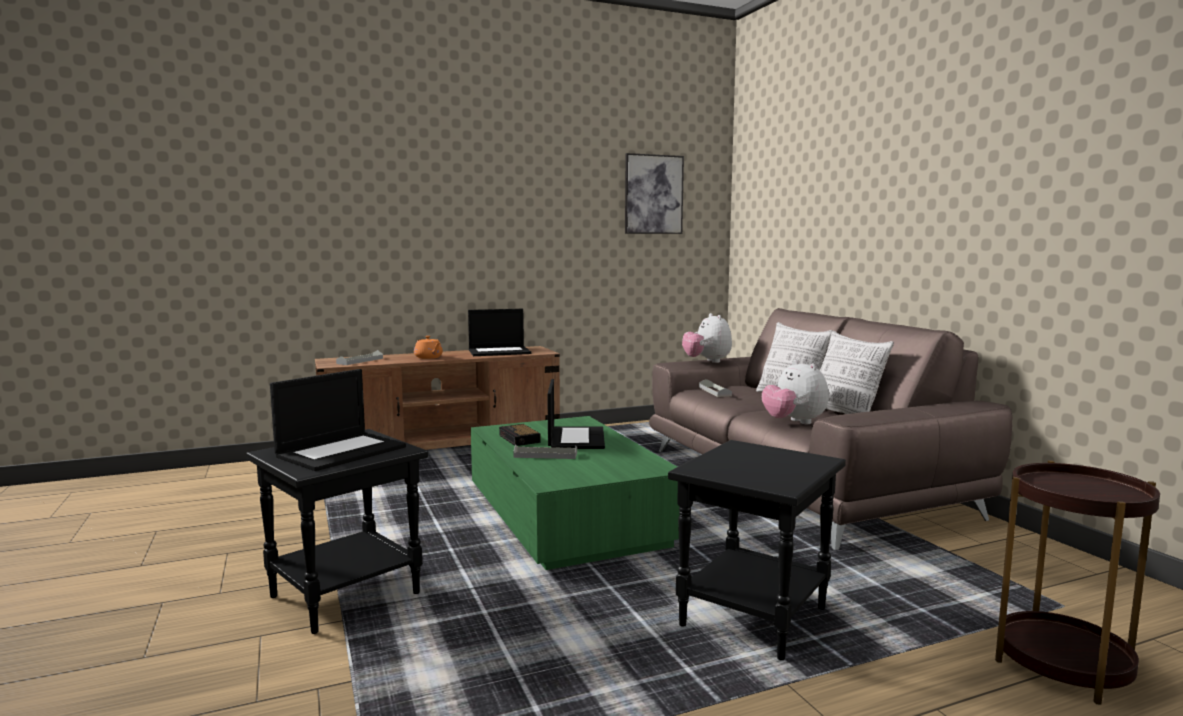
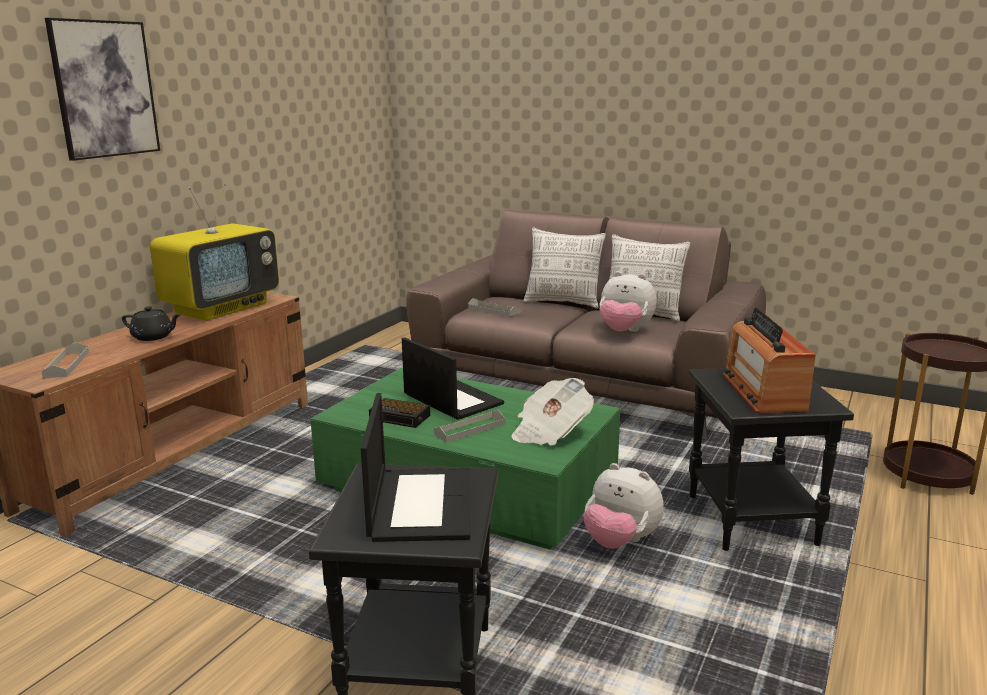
camera: 40 degrees left, 10 degrees up
(428, 357) = (153, 337): orange teapot -> black teapot
(500, 352) = (222, 308): laptop -> television
(594, 471) = (550, 432): none -> newspaper
(653, 194) = (328, 80): picture -> picture (104, 89)
(707, 361) = (456, 277): plush toy -> plush toy (620, 542)
(749, 465) = (763, 392): none -> radio

